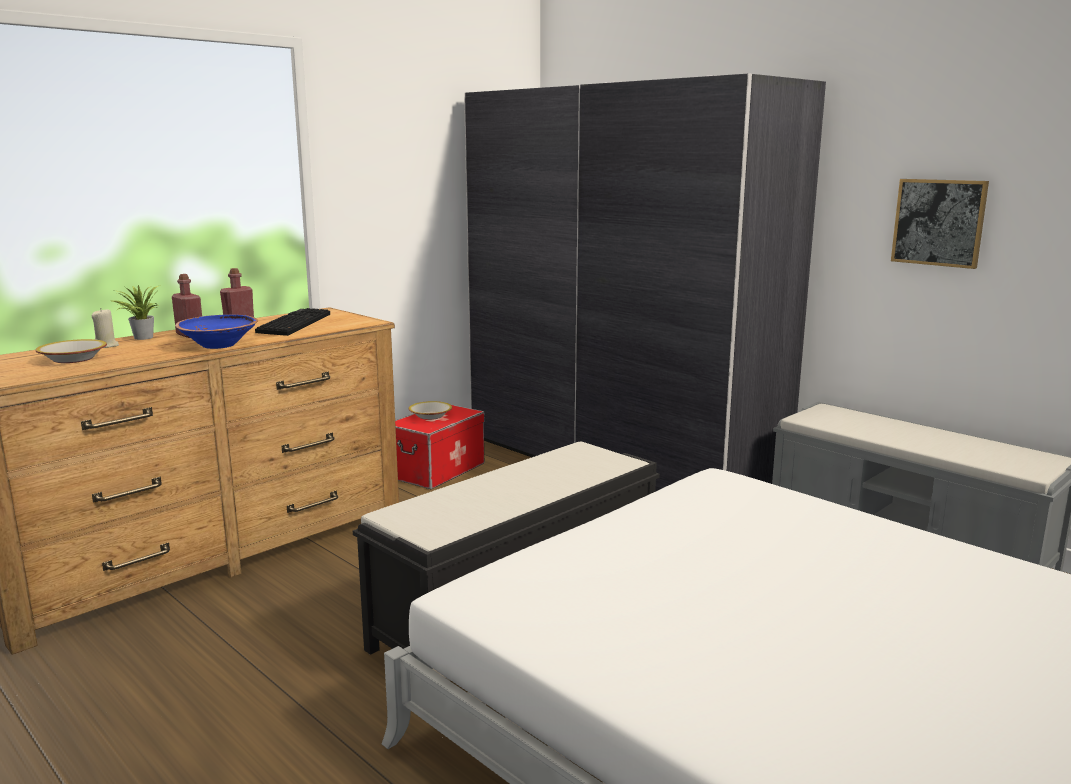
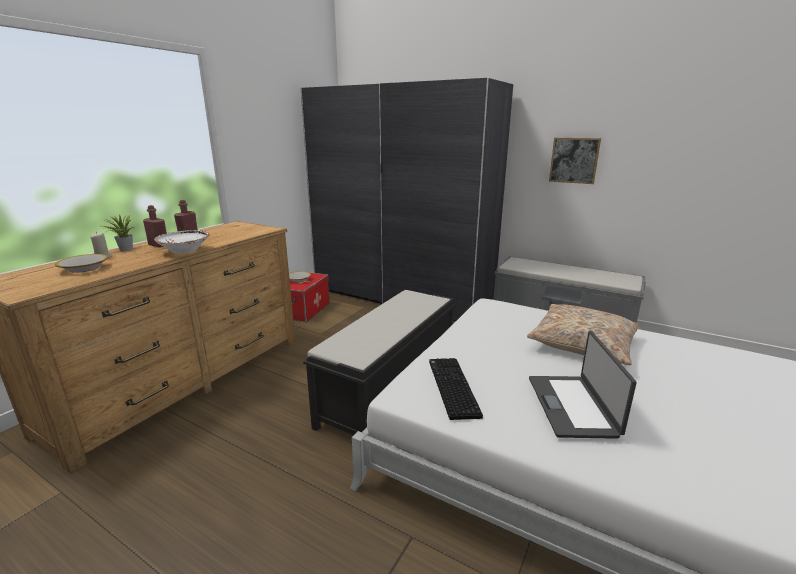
camera: 15 degrees left, 5 degrees up
(219, 345) = (185, 251): blue bowl -> white bowl
(293, 323) = (223, 233): keyboard -> keyboard (451, 387)
(743, 647) = (572, 406): none -> laptop
(845, 558) = (583, 343): none -> beige pillow

